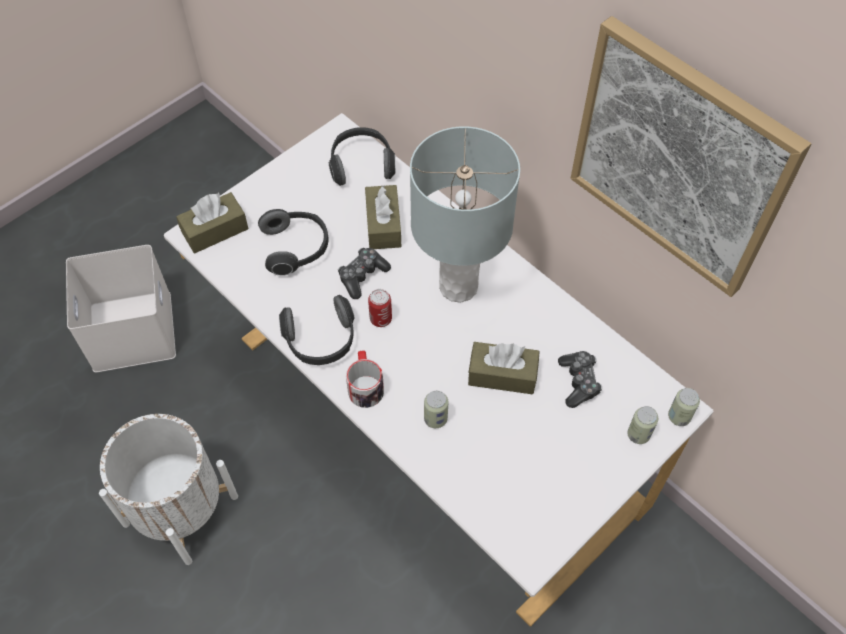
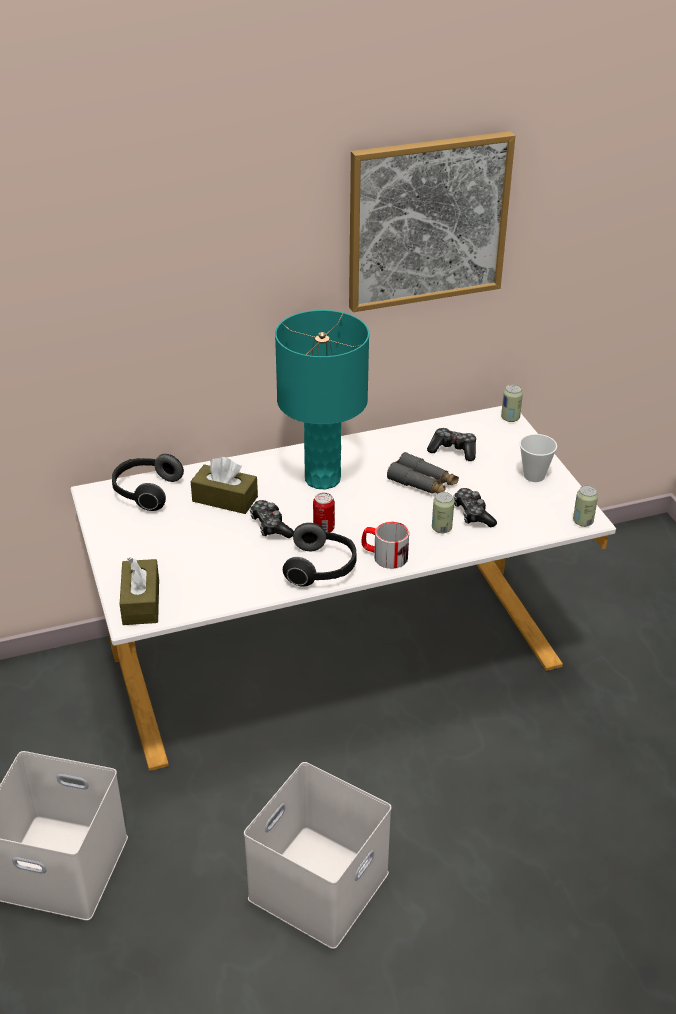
camera: 65 degrees left, 20 degrees down
(180, 510) = (318, 882): white planter -> white storage box
(296, 248) = (208, 556): headphones -> none
(459, 286) = (322, 478): grey table lamp -> turquoise table lamp
(475, 440) = (473, 514): none -> game controller
(502, 375) = (423, 483): brown tissue box -> grey binoculars
(580, 477) = (534, 475): none -> cup
(638, 434) = (514, 439): can -> can (583, 521)

